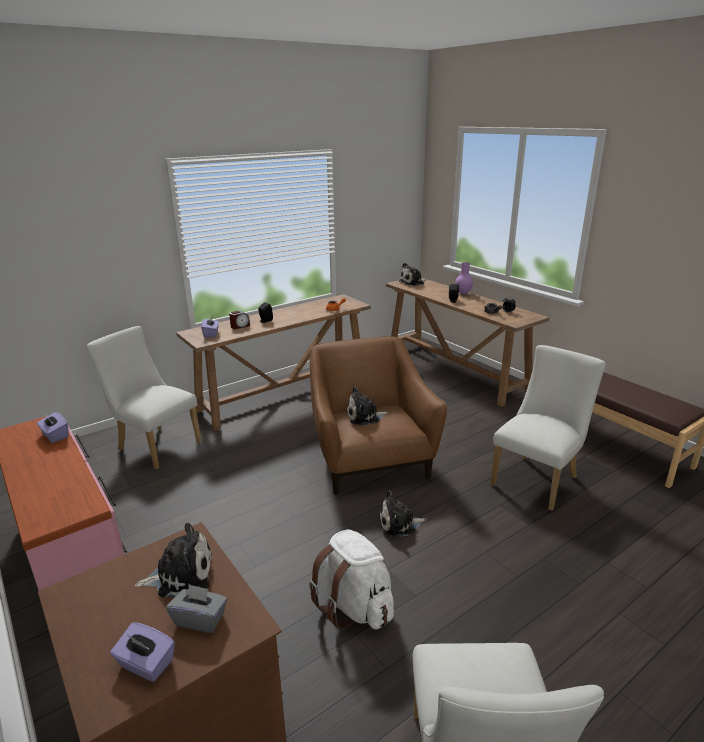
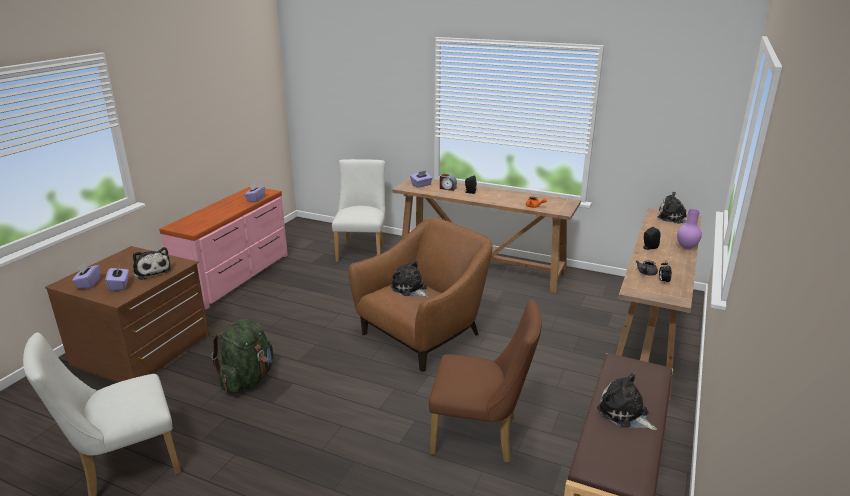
camera: 60 degrees right, 0 degrees up
(200, 619) = (120, 285): grey tissue box -> purple tissue box
(355, 606) = (248, 379): white backpack -> green backpack
(399, 524) = (347, 373): plush toy -> plush toy (624, 413)
(538, 478) = (481, 436): white chair -> brown chair

